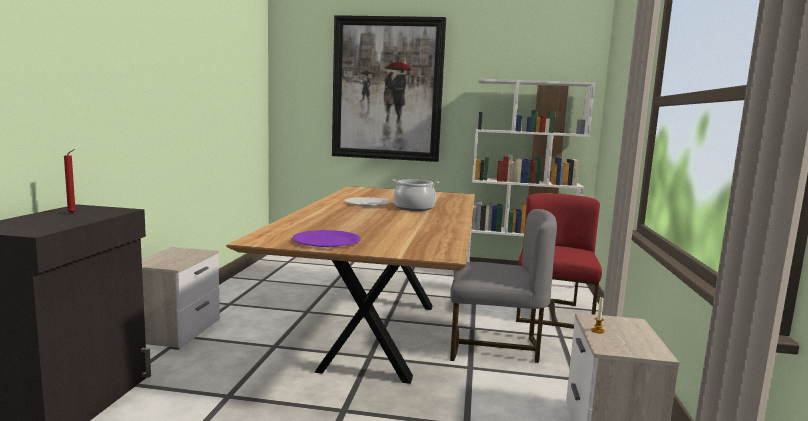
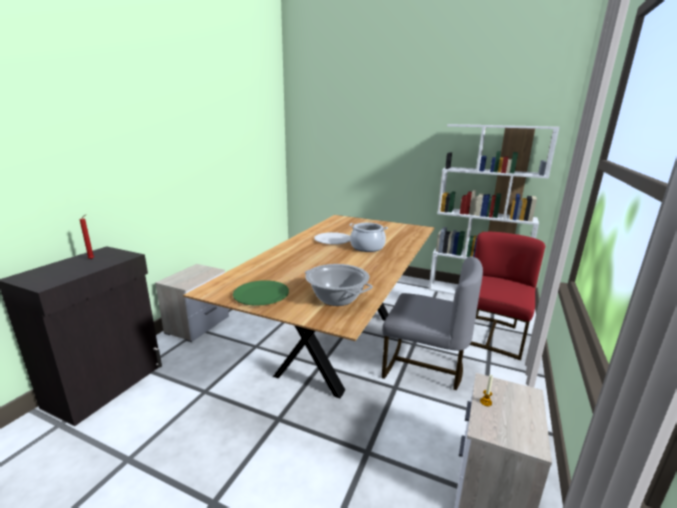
camera: 15 degrees right, 10 degrees up
(326, 241) = (261, 294): purple plate -> green plate
(387, 89) = (373, 132): picture -> none
(417, 241) = (336, 298): none -> cooking pot

